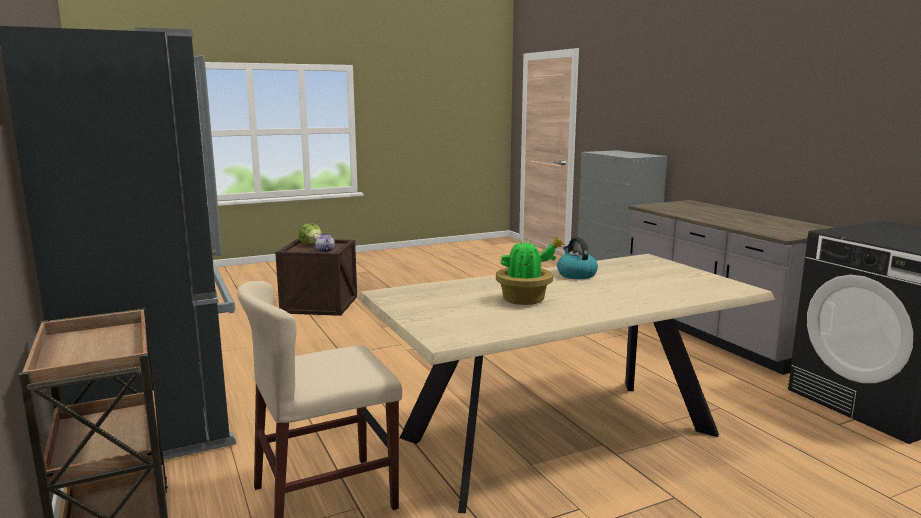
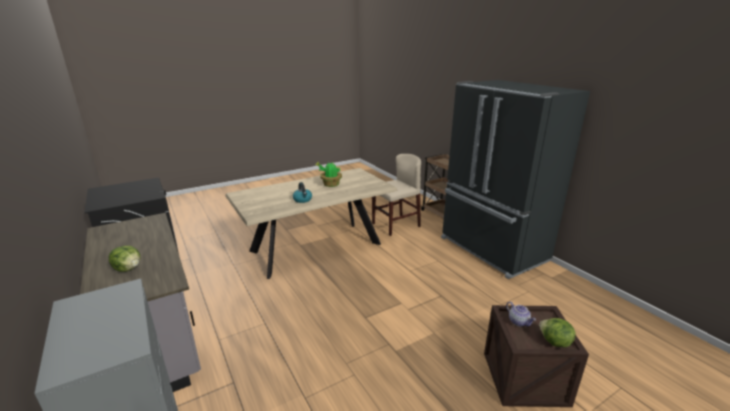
camera: 175 degrees right, 10 degrees up
(706, 211) = (128, 268): none -> lettuce

